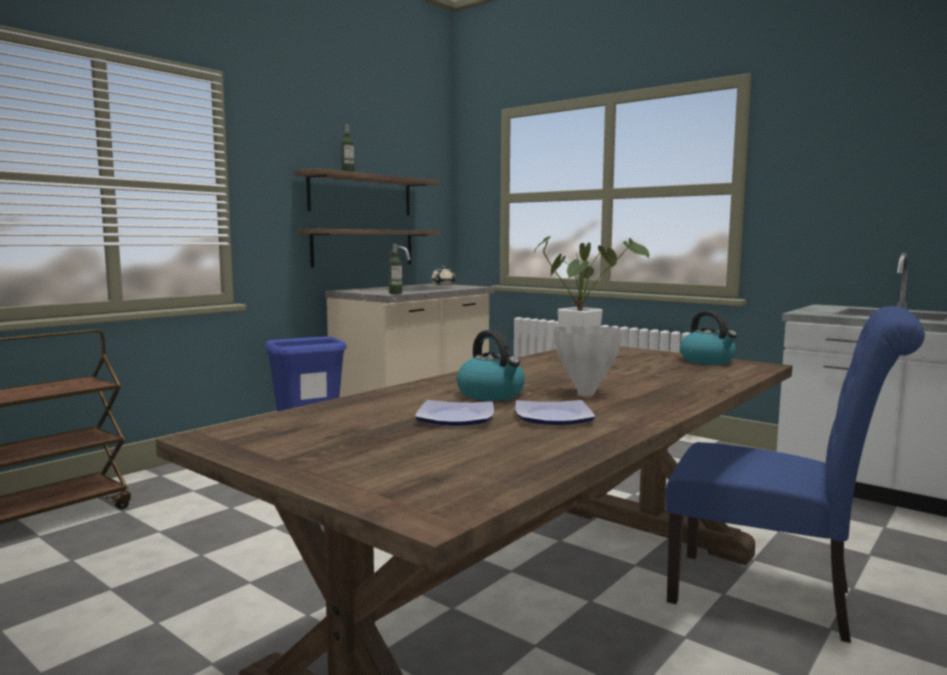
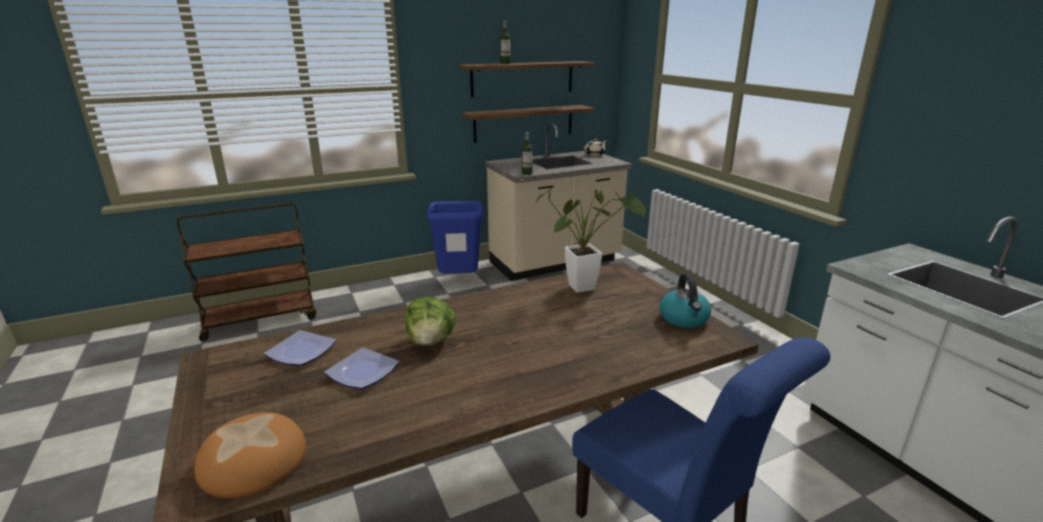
camera: 25 degrees right, 15 degrees up
(453, 480) = (254, 461): none -> bread
(492, 394) = (431, 341): kettle -> lettuce
(555, 418) = (426, 391): plate -> plate (301, 352)
(585, 394) = (498, 357): white vase -> none

